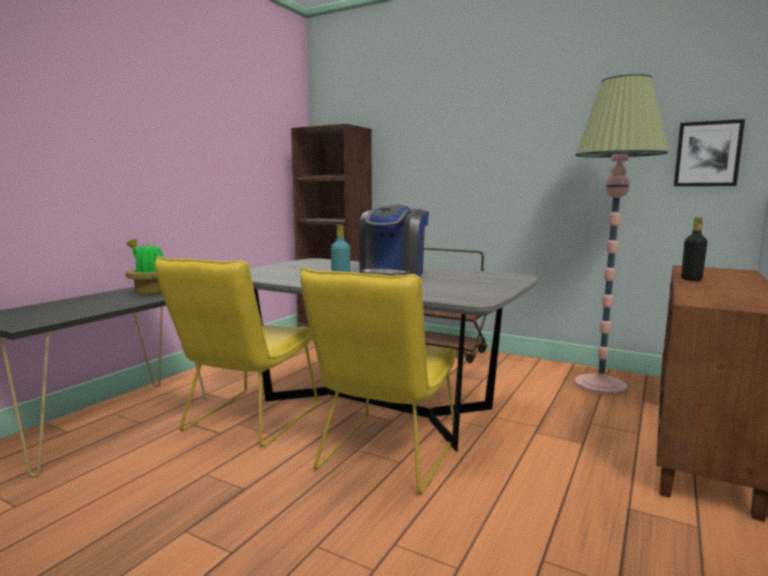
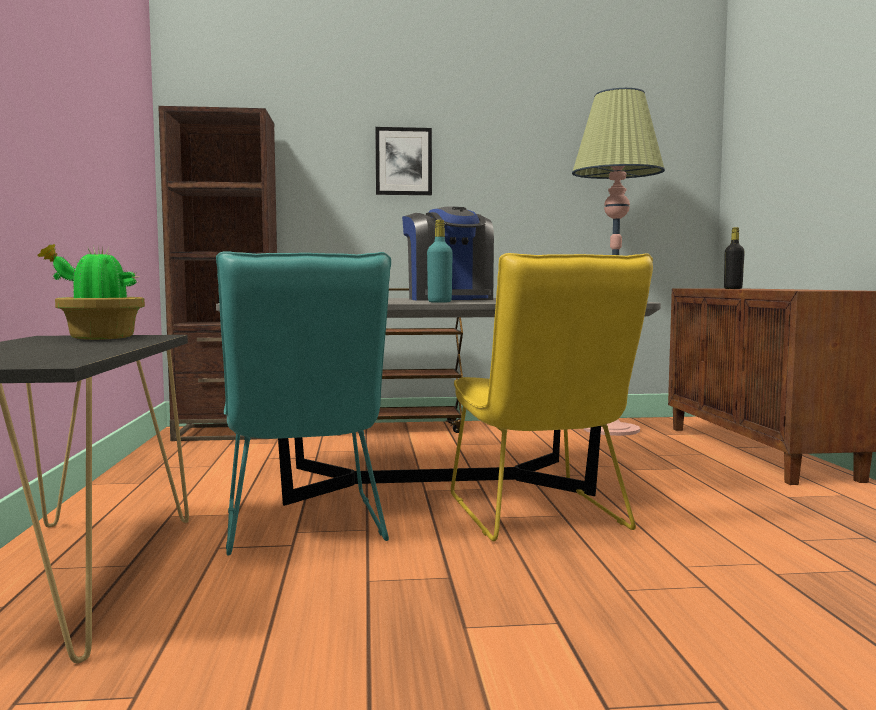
camera: 35 degrees left, 5 degrees down
(246, 421) = (303, 527): yellow chair -> turquoise chair
(707, 154) = (670, 180): picture -> picture (403, 161)

